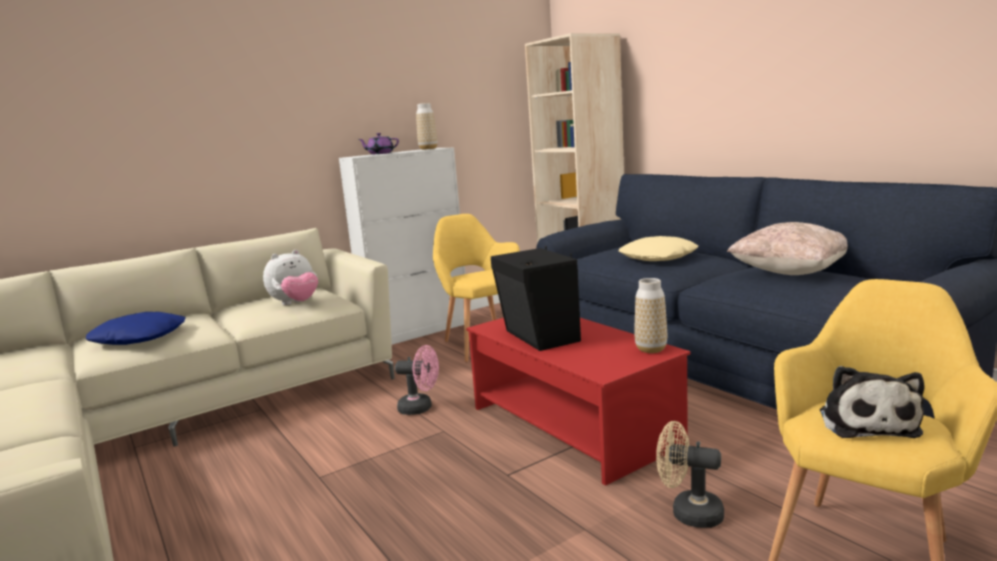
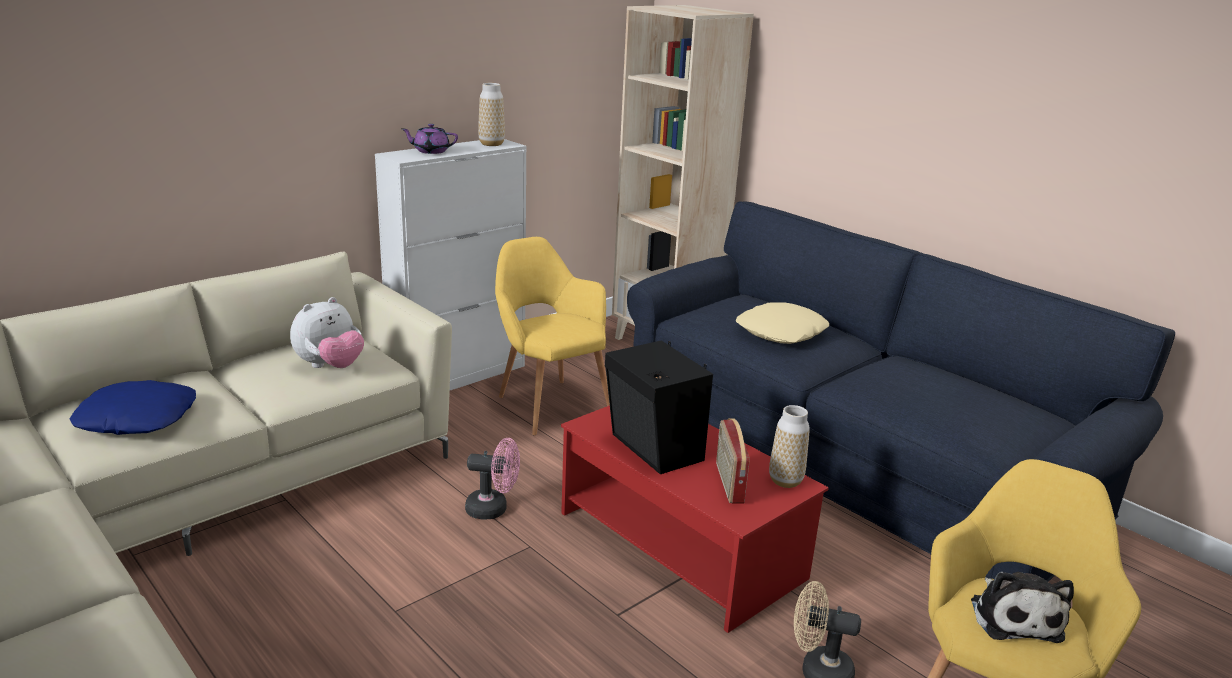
camera: 10 degrees left, 10 degrees up
(598, 353) = (728, 483): none -> radio
(790, 272) = (934, 380): beige pillow -> none

